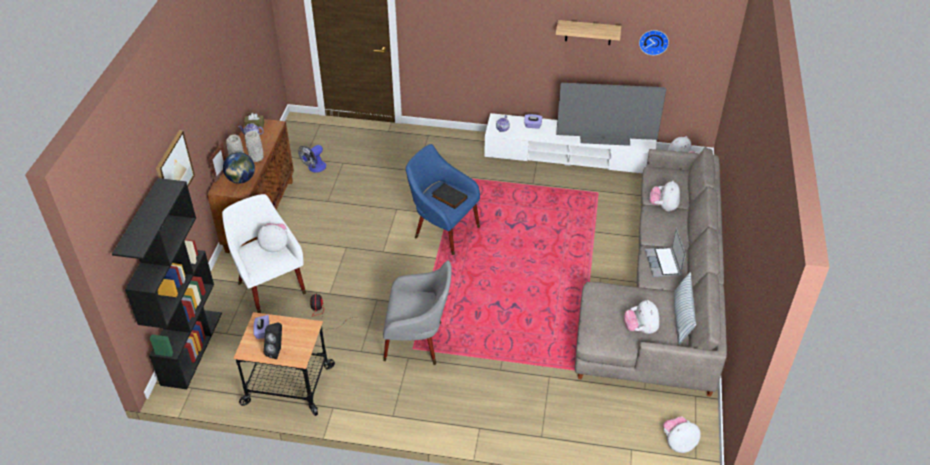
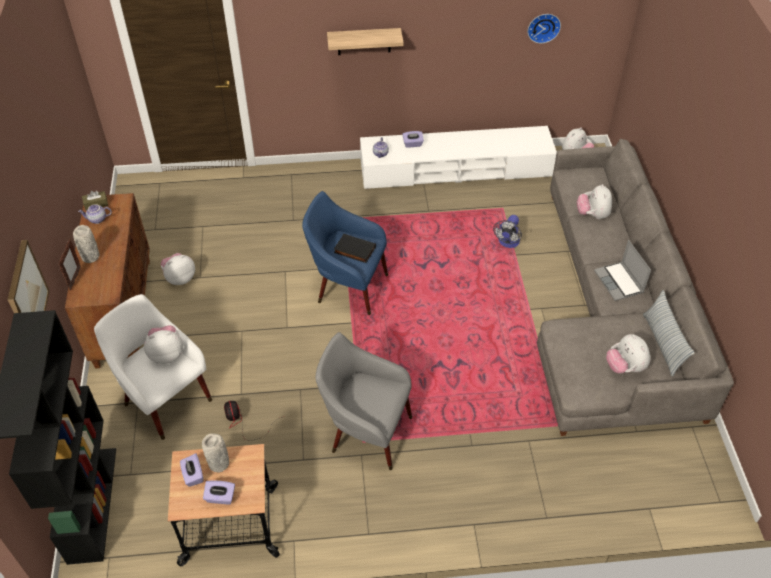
camera: 15 degrees left, 5 degrees up
(241, 180) = (103, 280): globe -> none
(257, 157) = (113, 247): grey vase -> grey vase (219, 463)
(277, 351) = (220, 497): black speaker -> purple tissue box
(314, 168) = (171, 239): fan -> fan (507, 243)
(418, 341) = (366, 432): grey armchair -> grey armchair turned 150 degrees counterclockwise
(588, 32) = (469, 28): shelf -> shelf (364, 41)
(605, 136) = (496, 143): television -> none
(678, 443) = (695, 488): plush toy -> plush toy (180, 278)

